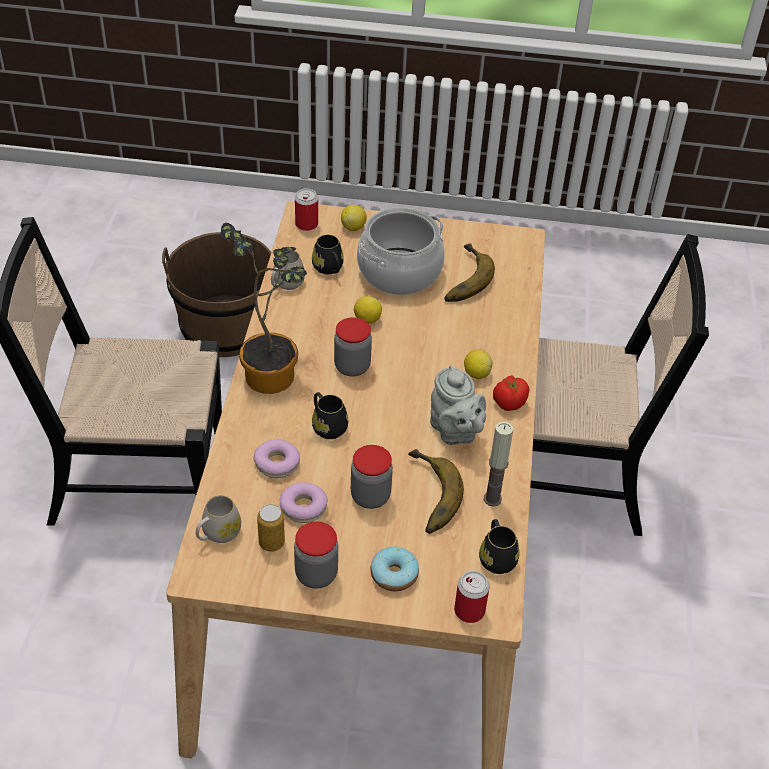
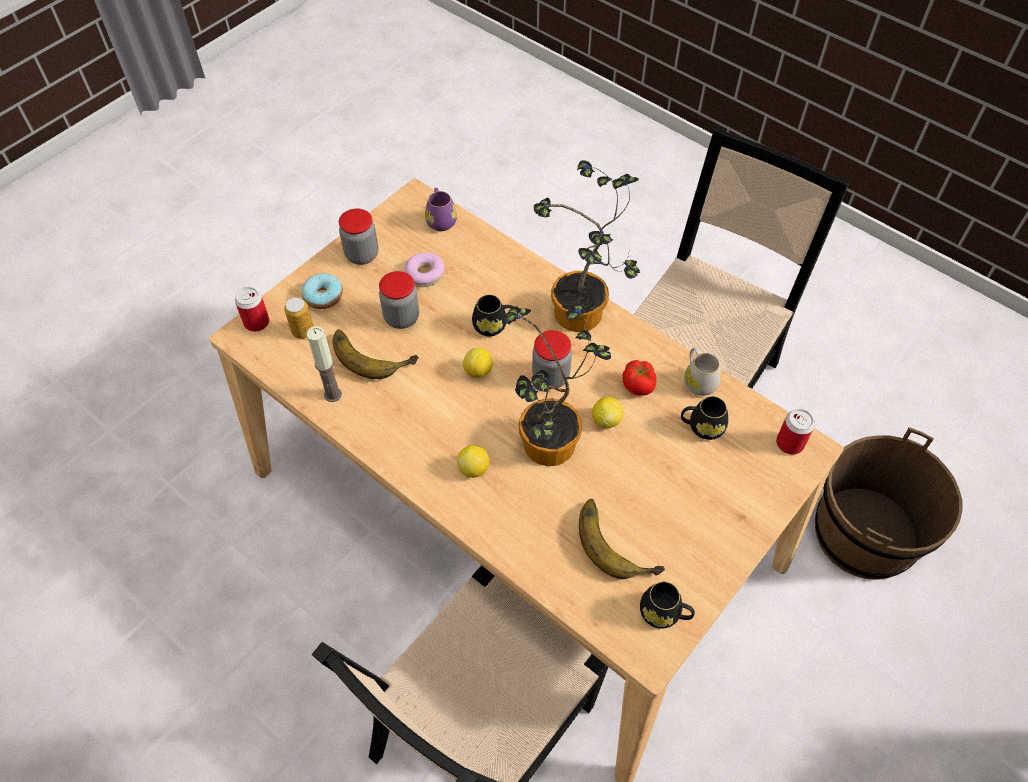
camera: 125 degrees right, 10 degrees up
(218, 534) = (440, 219): white mug -> purple mug
(271, 543) = (409, 243): can -> can (303, 331)
(277, 463) = (479, 277): donut -> none
(353, 227) = (763, 484): lemon -> lemon (478, 371)
(399, 271) = (663, 487): cooking pot -> none
(424, 341) = (546, 451): none -> potted plant
(454, 432) = (419, 409): grey teapot -> none
(496, 557) = (281, 364): black mug -> black mug (664, 614)
(509, 403) = (420, 472): tomato -> tomato (638, 386)

